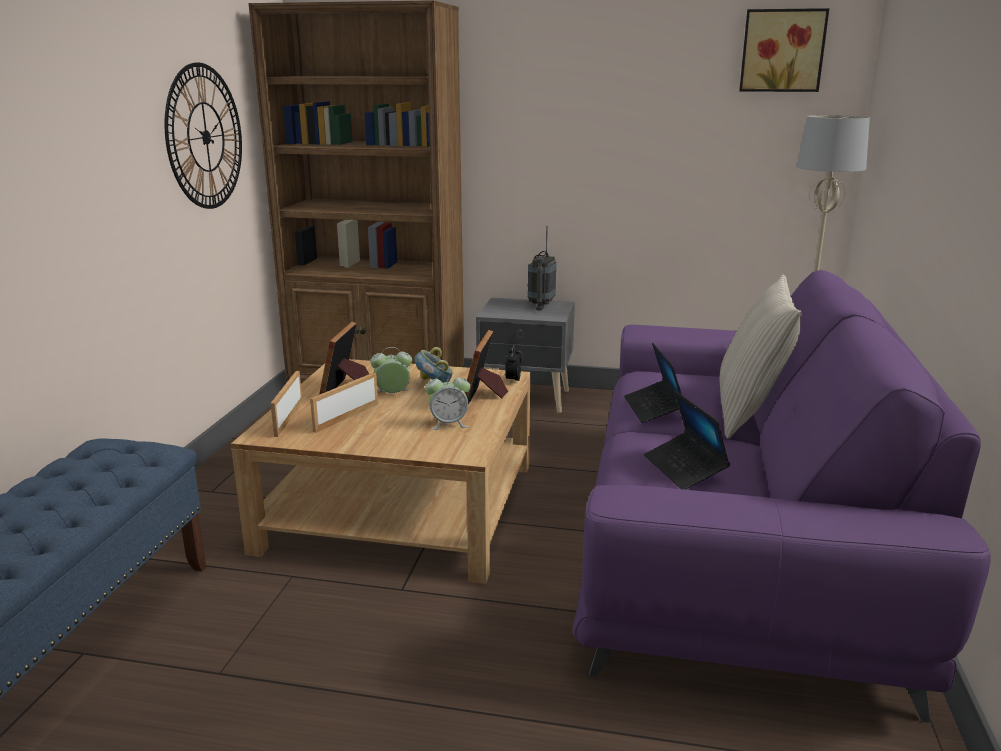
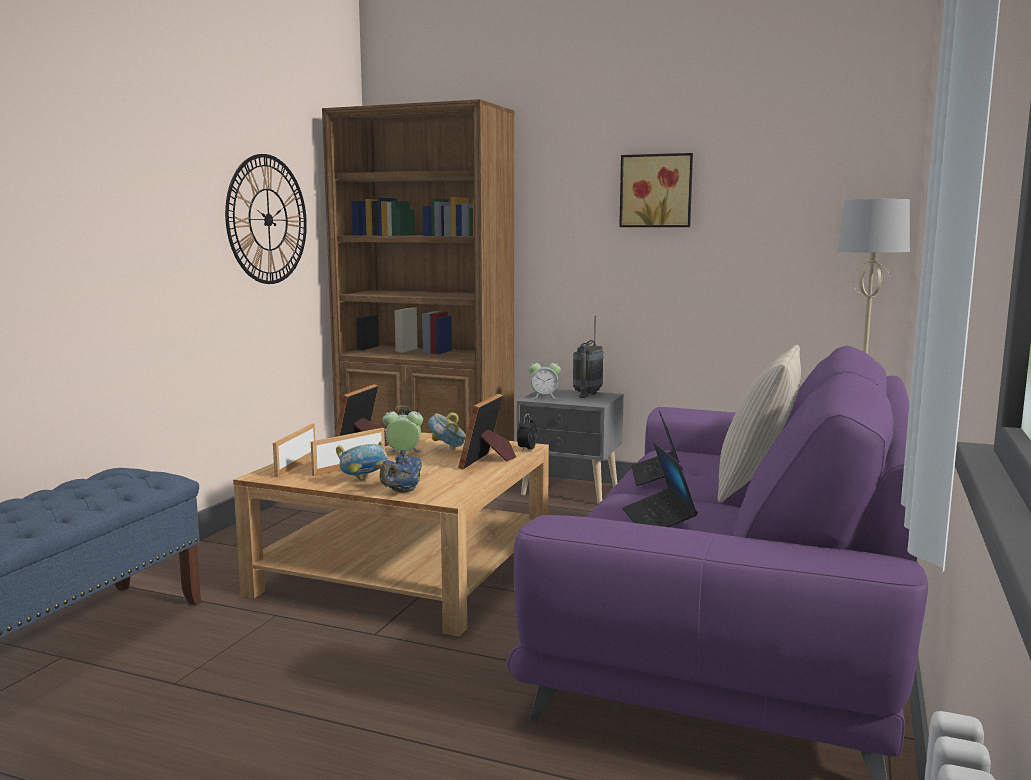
camera: 10 degrees right, 10 degrees down
(372, 436) = (364, 481): none -> bowl
(418, 448) = (402, 491): none -> blue teapot
(448, 424) = (442, 476): alarm clock -> alarm clock (544, 397)
(782, 51) = (826, 141): picture -> picture (656, 191)

